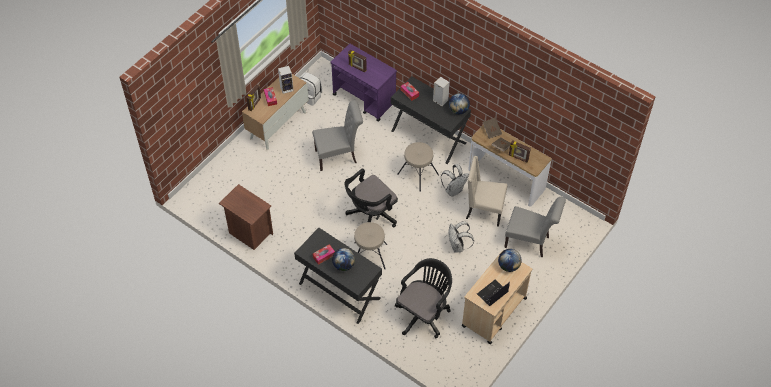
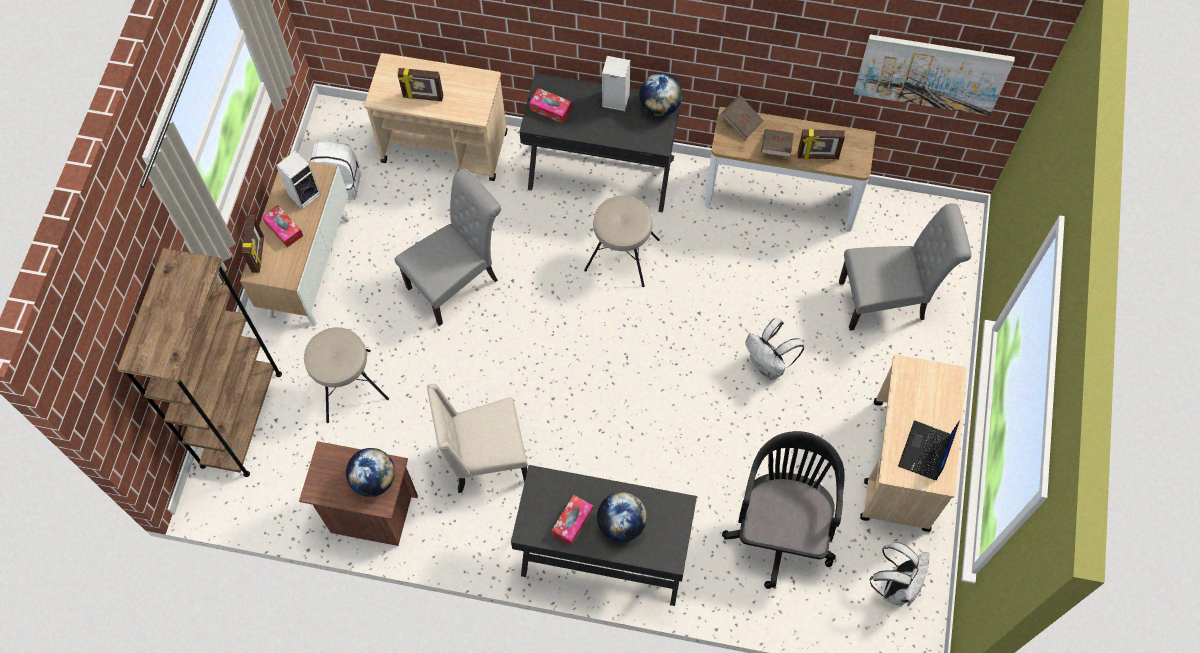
camera: 25 degrees left, 10 degrees up
(216, 174) = (241, 419): none -> brown bookcase
(364, 99) = (445, 147): purple cart -> beige cart
(369, 255) = (621, 455): beige stool -> beige stool (348, 385)
(370, 216) = (580, 375): black office chair -> none
(454, 190) = (702, 257): white backpack -> white backpack (895, 585)
(483, 210) = (775, 274): beige chair -> beige chair (485, 459)
(508, 266) = (922, 382): globe -> globe (374, 480)
(575, 134) = (931, 73): none -> picture

